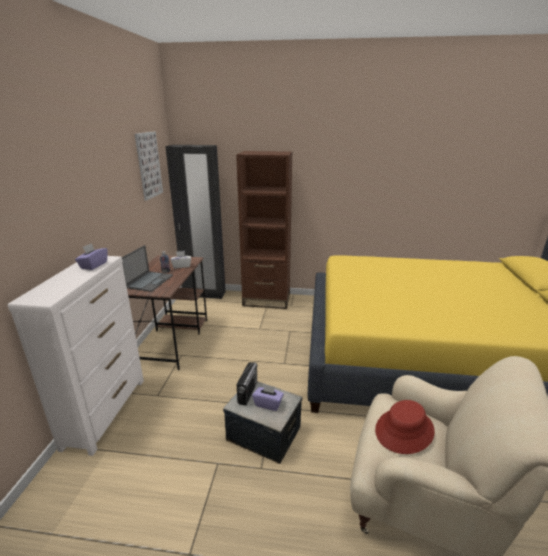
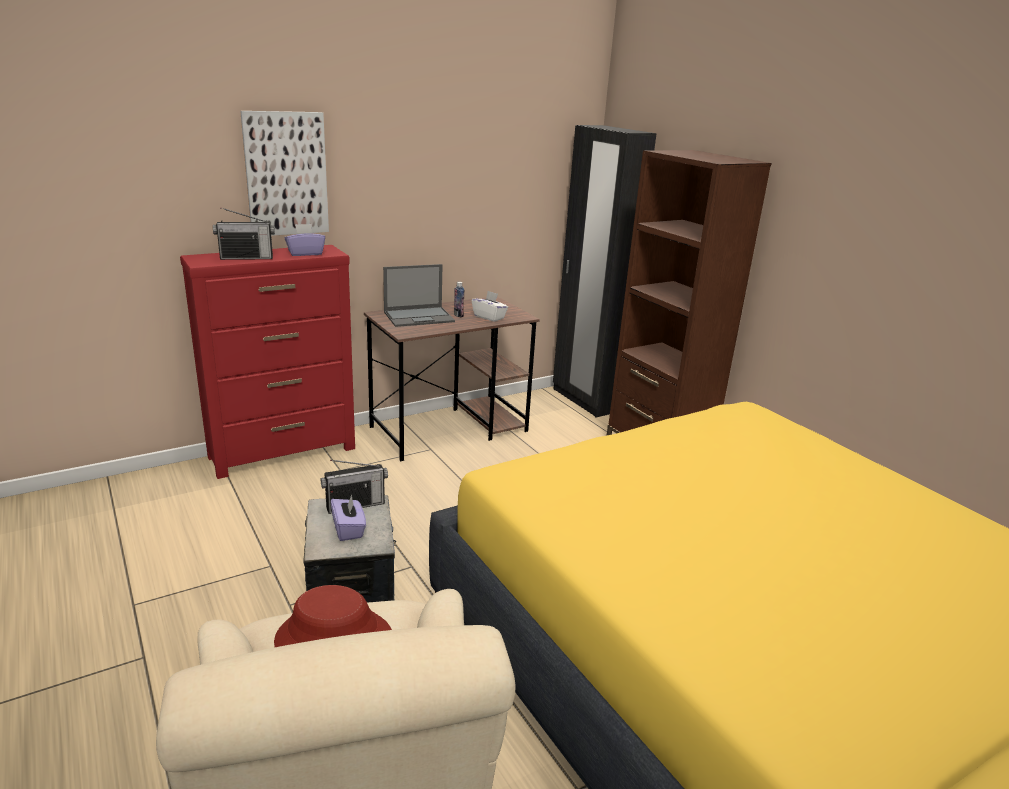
camera: 50 degrees right, 0 degrees up
(66, 283) = (246, 258): none -> radio
(106, 411) = (284, 453): white dresser -> red dresser
(148, 165) = (522, 150): picture -> picture (286, 174)

